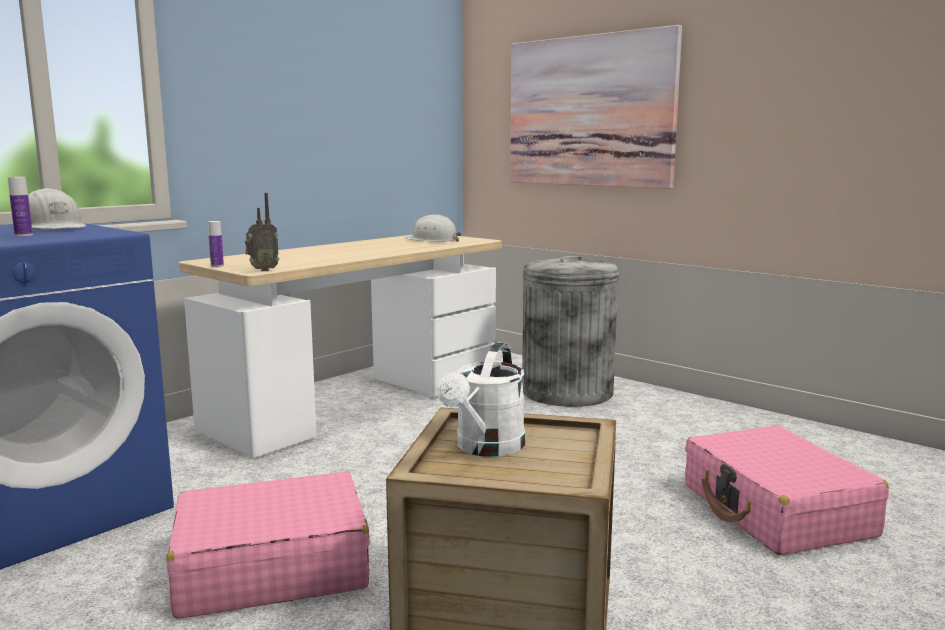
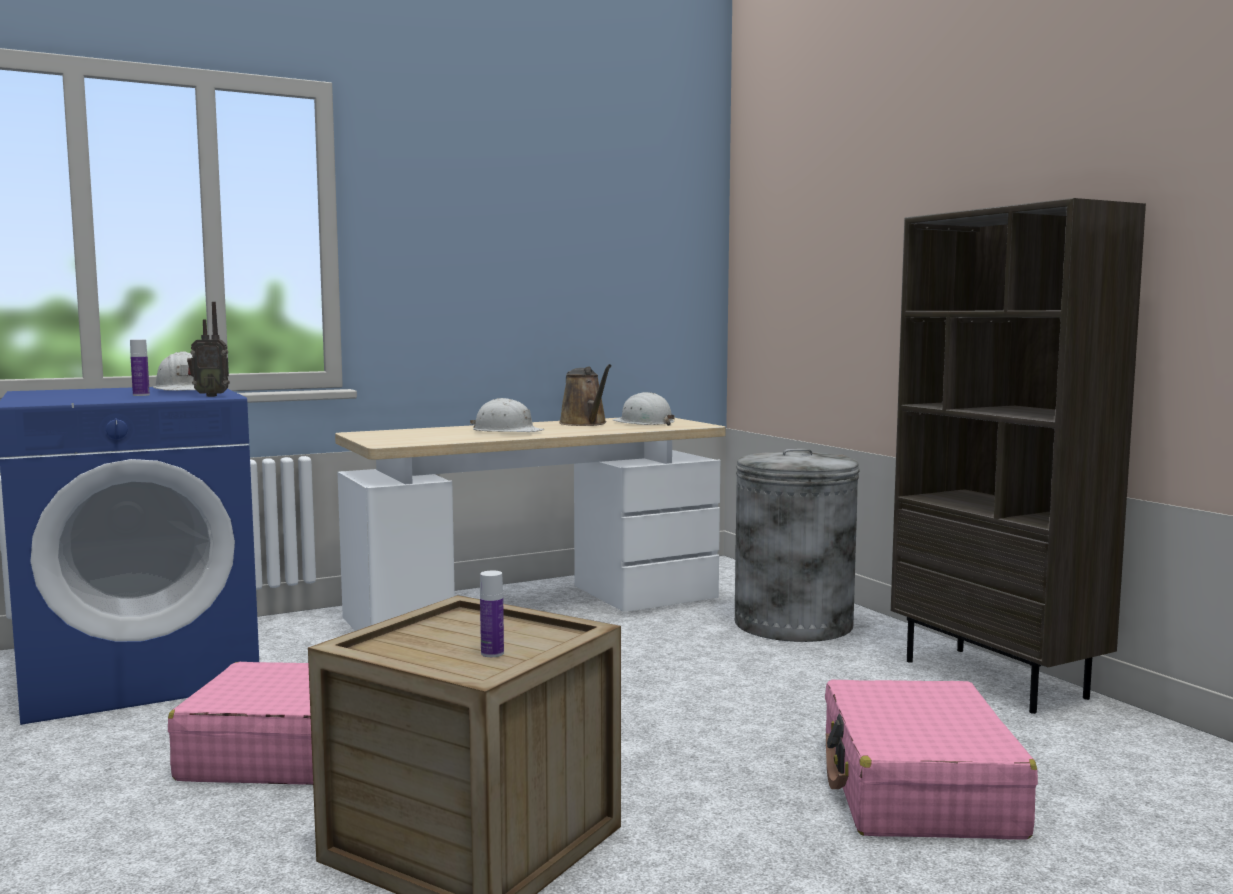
camera: 20 degrees right, 5 degrees down
(217, 266) = (361, 438): bottle -> bottle (492, 653)
(262, 270) = (394, 444): radio -> radio (211, 396)
(336, 253) = (507, 431): none -> white hard hat
(386, 243) = (585, 424): none -> brown watering can
(486, 448) = (448, 636): white watering can -> none
(589, 111) = (851, 268): picture -> none
(740, 418) = (996, 679): none -> brown bookcase

